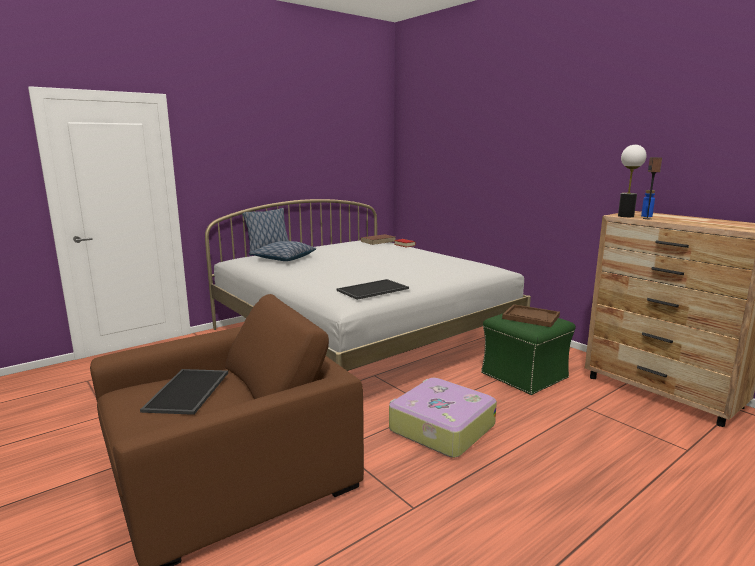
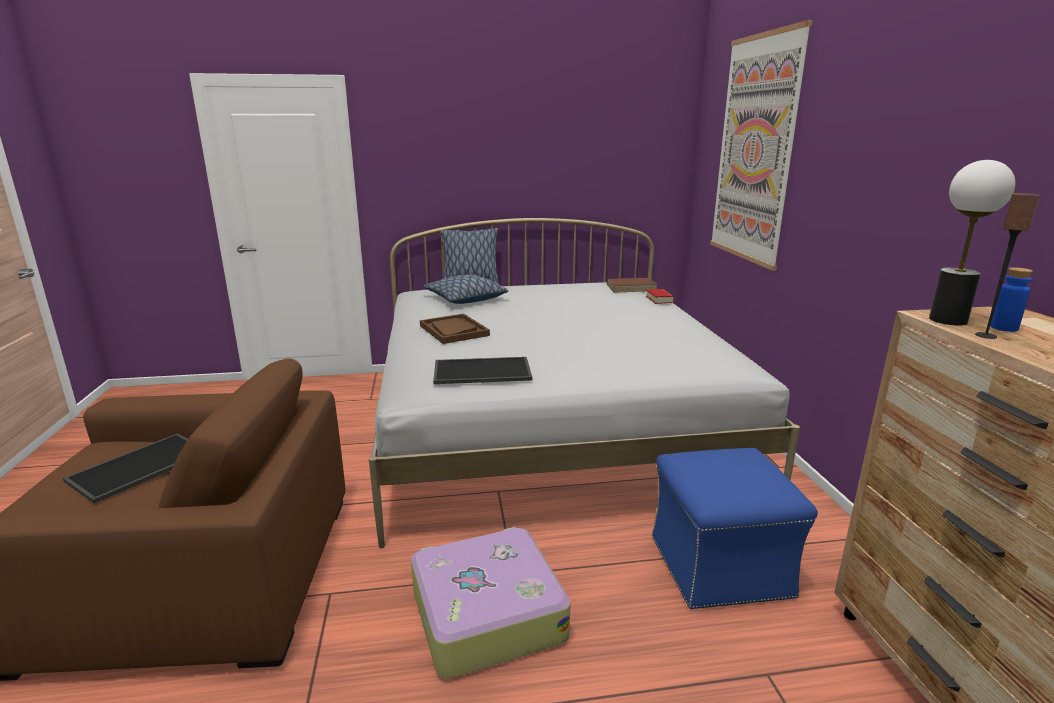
camera: 30 degrees right, 5 degrees up
(449, 149) = (754, 150): none -> picture
(525, 376) = (720, 567): green ottoman -> blue ottoman
(530, 317) = (735, 472): brown tray -> brown tray (453, 330)

